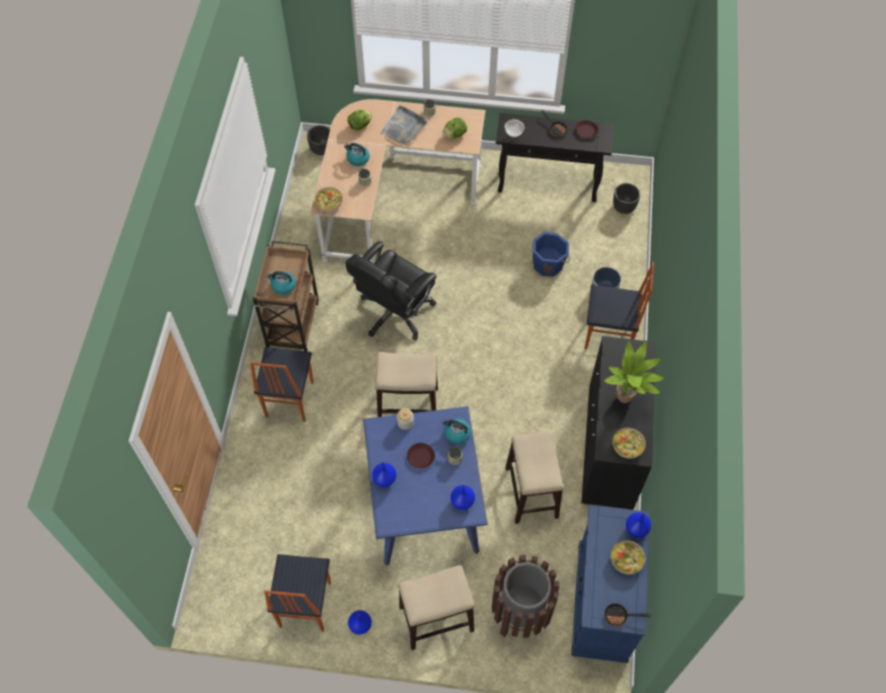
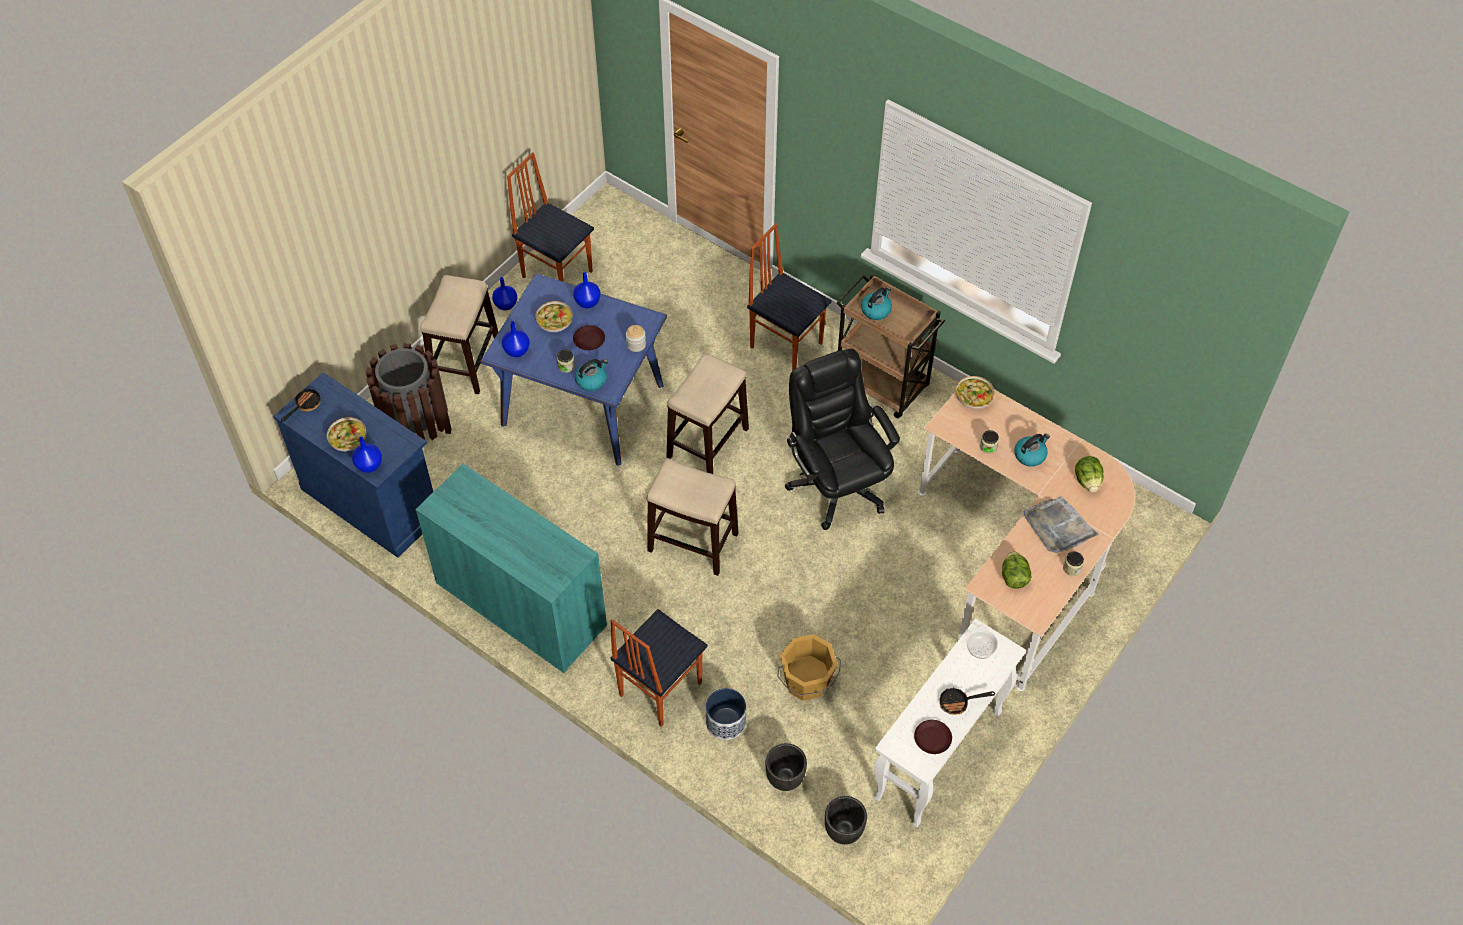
camera: 120 degrees right, 5 degrees down
(321, 149) = (1144, 519): black planter -> black planter (785, 778)
(531, 493) = (526, 502): stool -> stool (692, 542)
(548, 185) = (938, 756): black console table -> white console table
(548, 264) = (806, 682): blue bucket -> orange bucket
(610, 447) = (521, 605): black cabinet -> turquoise cabinet
(626, 398) = (505, 531): potted plant -> none
(627, 446) = (453, 500): bowl -> bowl (555, 322)

